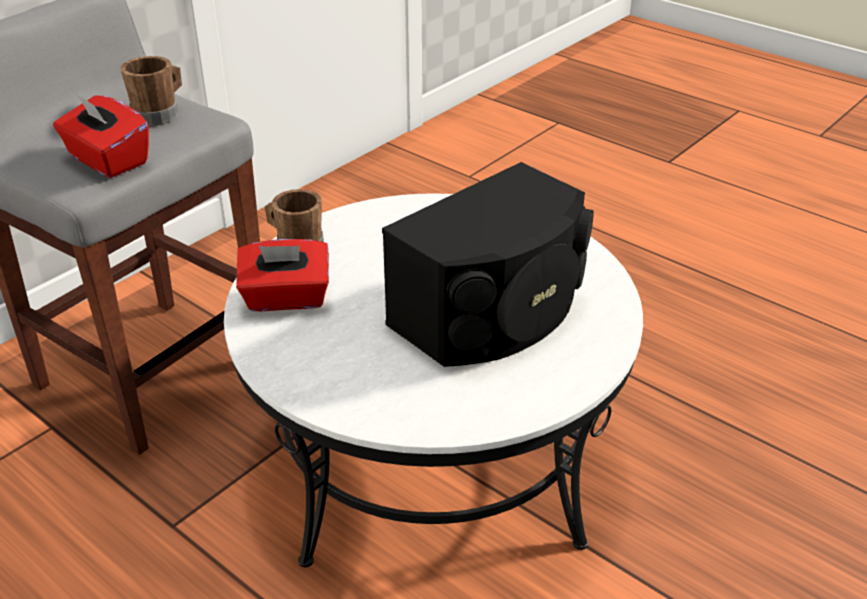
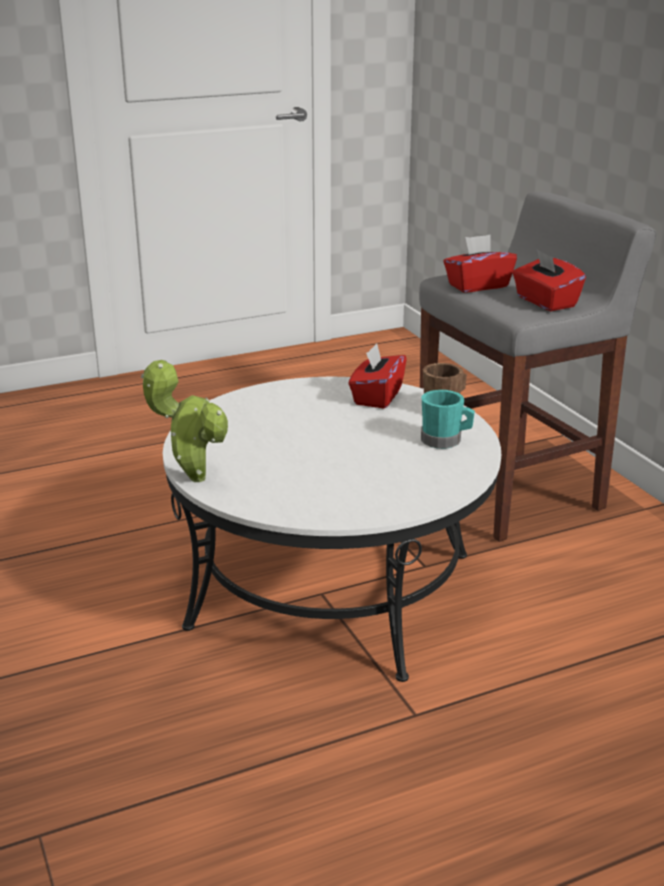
camera: 115 degrees right, 10 degrees down
(160, 113) = (545, 302): brown mug -> red tissue box
(378, 229) = (445, 440): none -> turquoise mug
(494, 313) = (292, 457): black speaker -> none
(600, 367) = (192, 477): none -> potted plant

